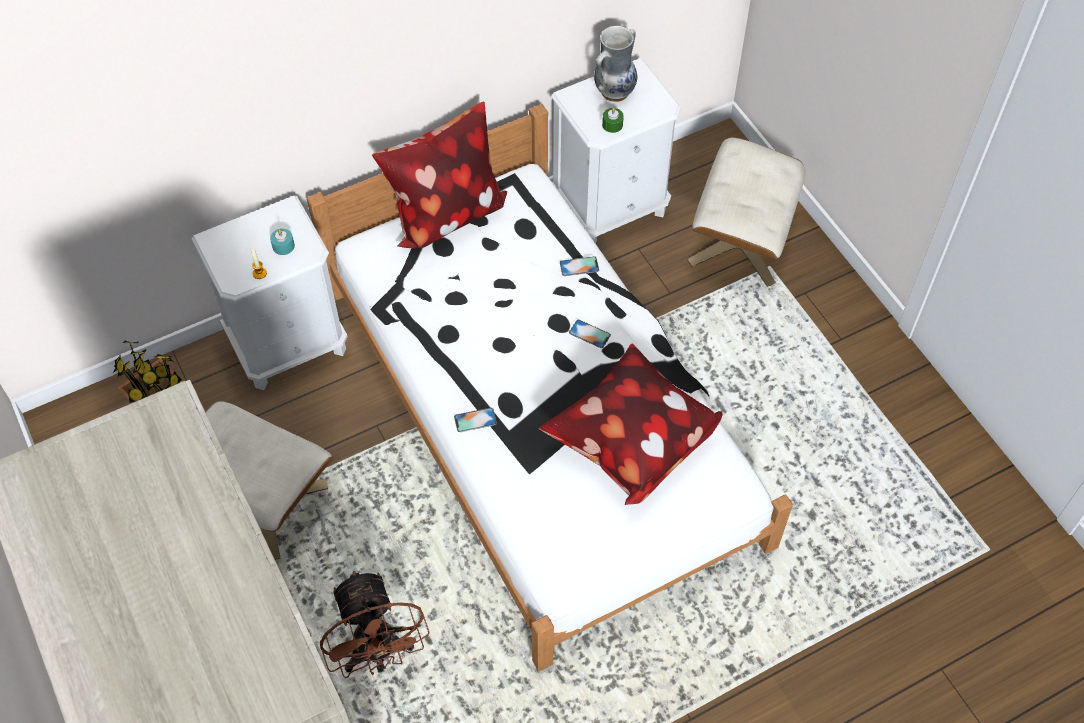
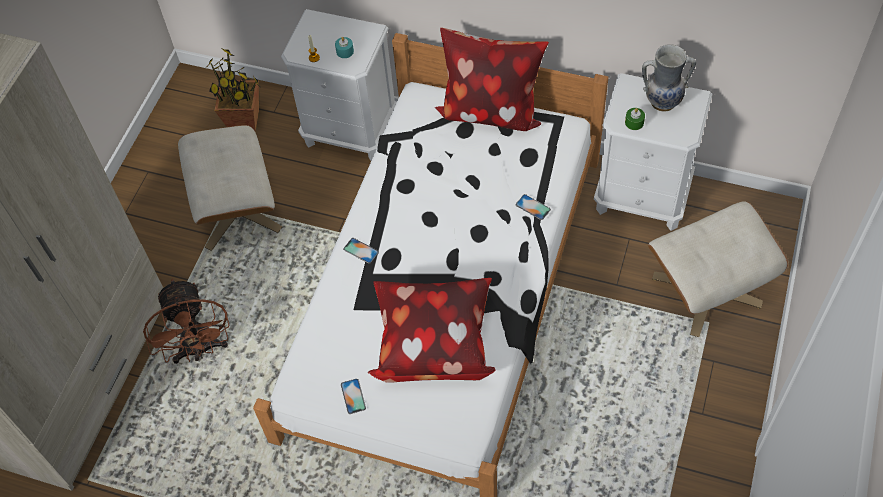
camera: 50 degrees right, 0 degrees up
(378, 653) = (200, 350): brown fan -> brown fan turned 45 degrees counterclockwise
(589, 334) = (489, 255): phone -> phone (353, 396)

